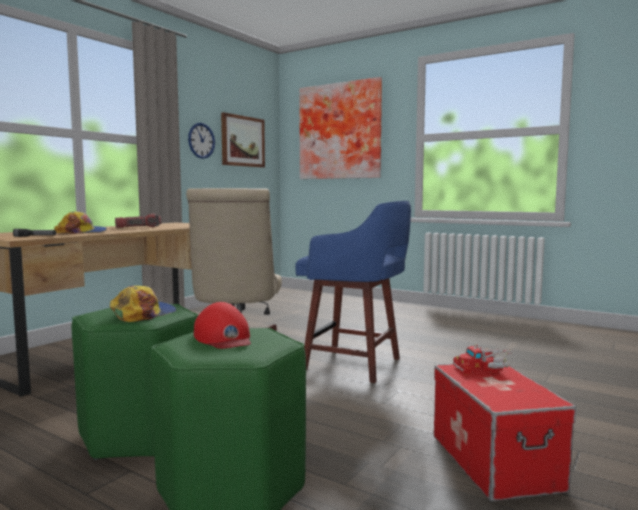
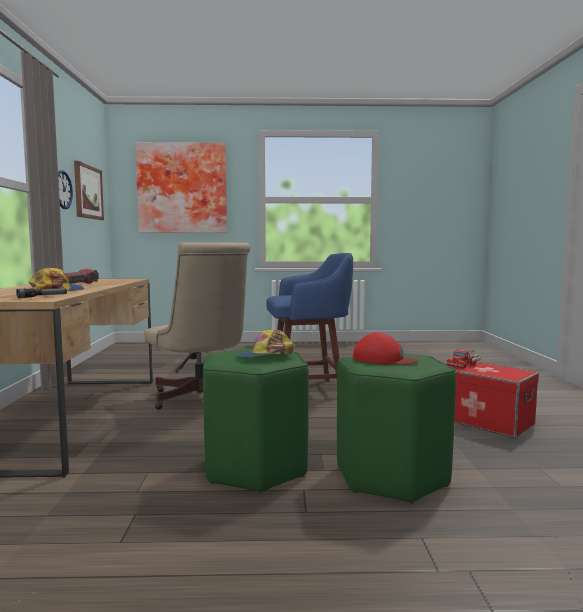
camera: 35 degrees left, 0 degrees up
(143, 314) = (266, 356): cap -> cap turned 105 degrees counterclockwise

